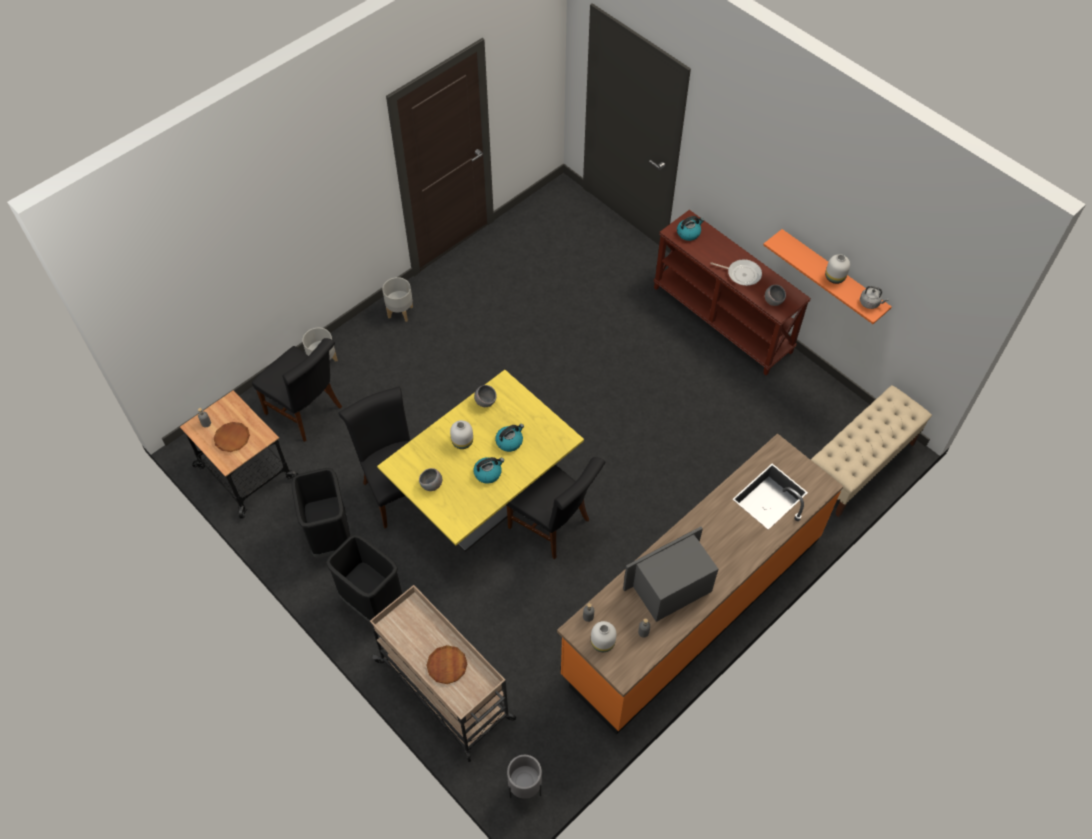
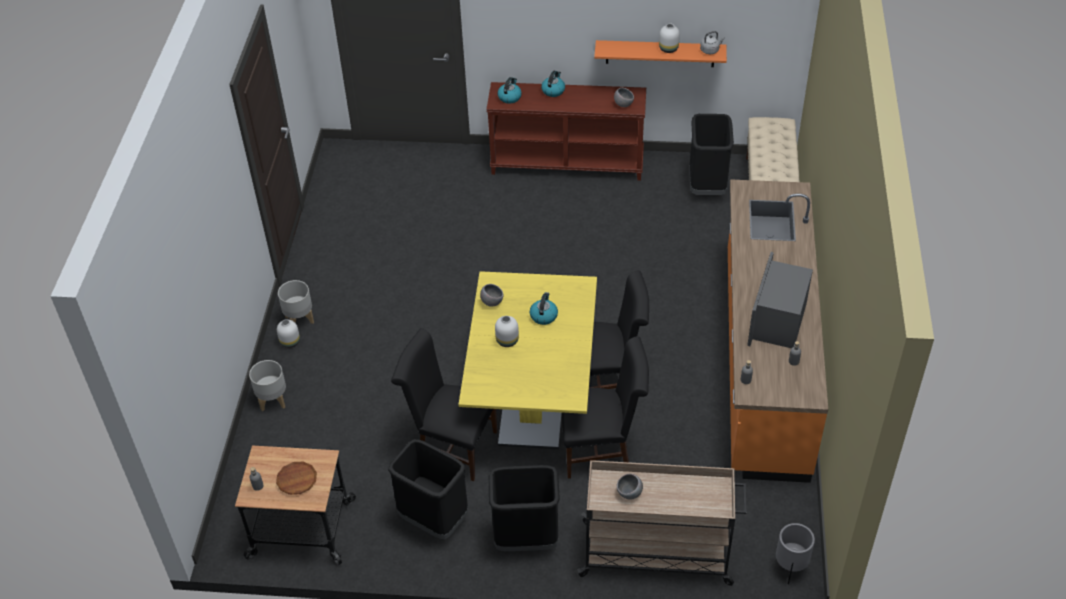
camera: 40 degrees left, 10 degrees down
(307, 412) = (303, 446): black chair -> black chair (602, 449)
(431, 485) = (519, 386): grey bowl -> grey bowl (629, 493)
(447, 665) = (676, 498): brown plate -> none
(488, 473) = (553, 347): kettle -> kettle (553, 90)
(602, 642) = (774, 388): white vase -> white vase (289, 341)
(742, 274) = (580, 100): frying pan -> none
(815, 420) = (707, 186): none -> black trash can

